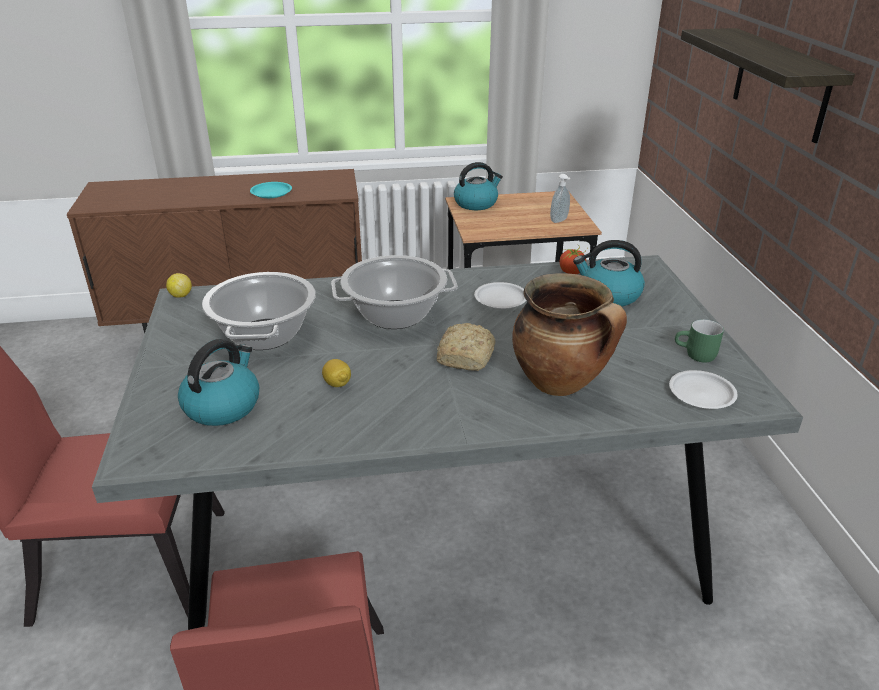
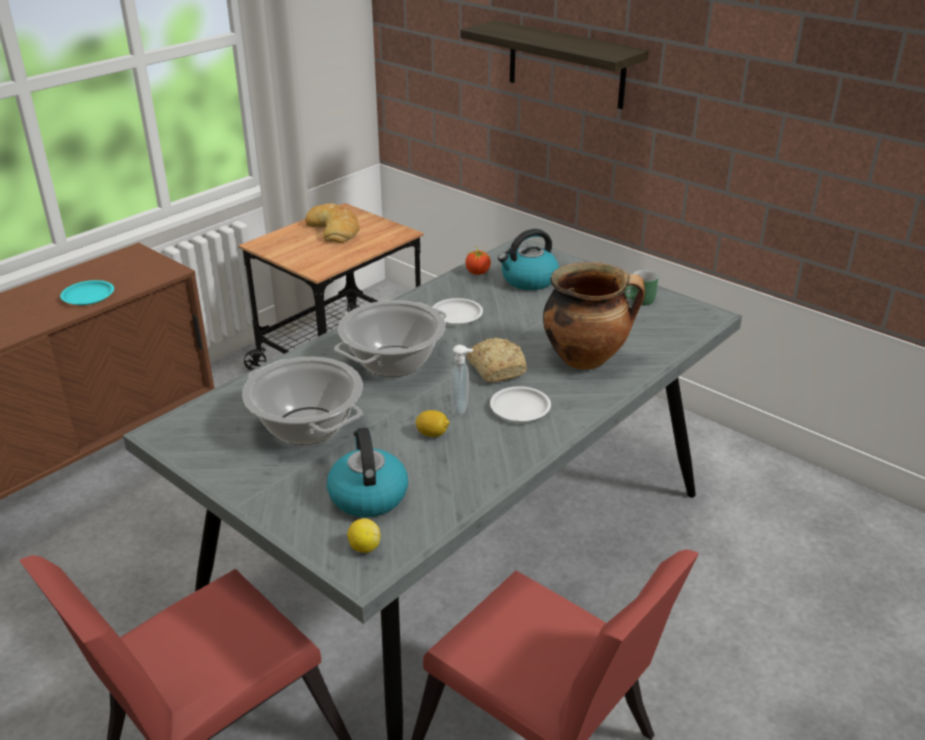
camera: 40 degrees left, 0 degrees up
(181, 295) = (160, 430): lemon -> lemon (364, 547)
(476, 203) = (278, 241): kettle -> none
(531, 207) = (334, 229): none -> bread
(560, 221) = (376, 234): soap dispenser -> soap dispenser (461, 409)
(701, 393) = (674, 326): white plate -> white plate (519, 408)

